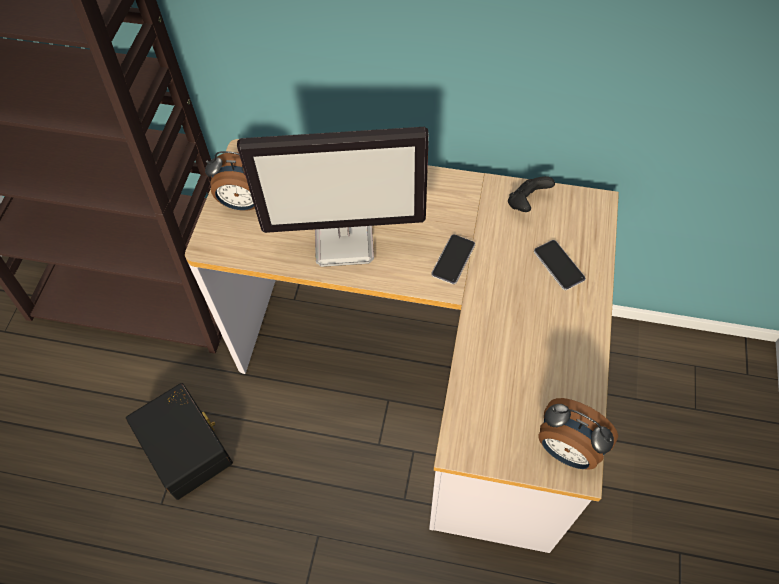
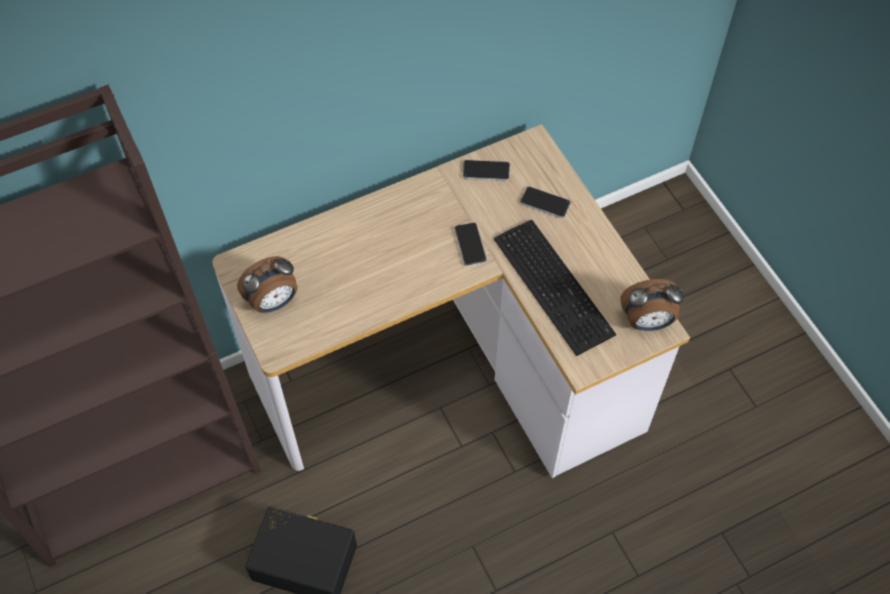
camera: 40 degrees left, 0 degrees up
(345, 240) = (380, 280): monitor -> none
(502, 347) = (554, 283): none -> keyboard
(526, 203) = (486, 171): black game controller -> phone

